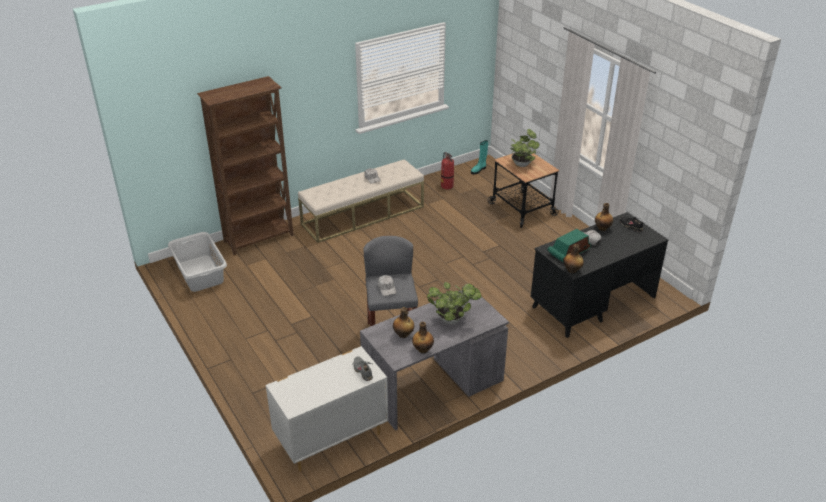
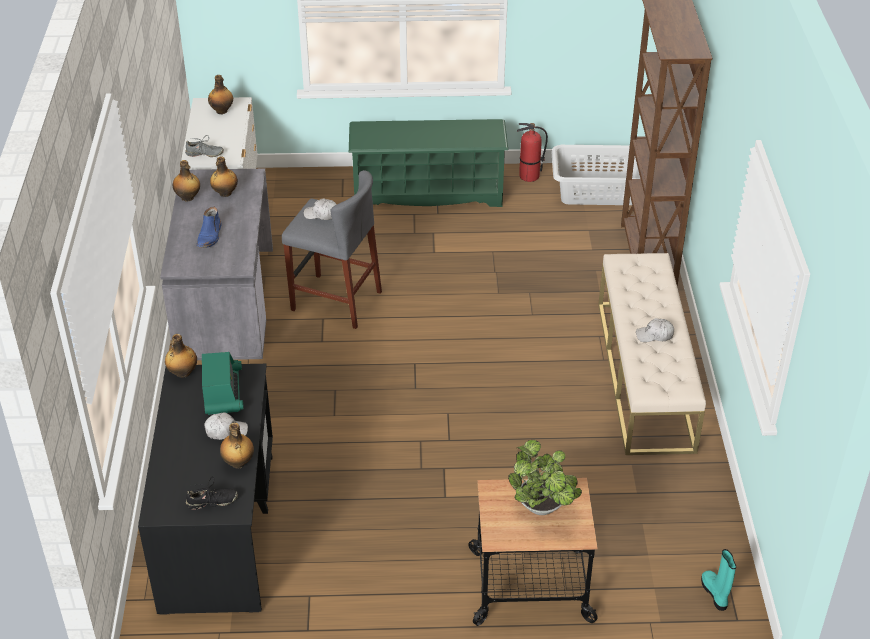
camera: 120 degrees right, 5 degrees up
(245, 343) = (428, 193): none -> green shoe rack
(297, 391) = (222, 111): none -> bottle
(447, 186) = (677, 516): fire extinguisher -> fire extinguisher (529, 176)
(452, 319) = (210, 236): potted plant -> blue boot

